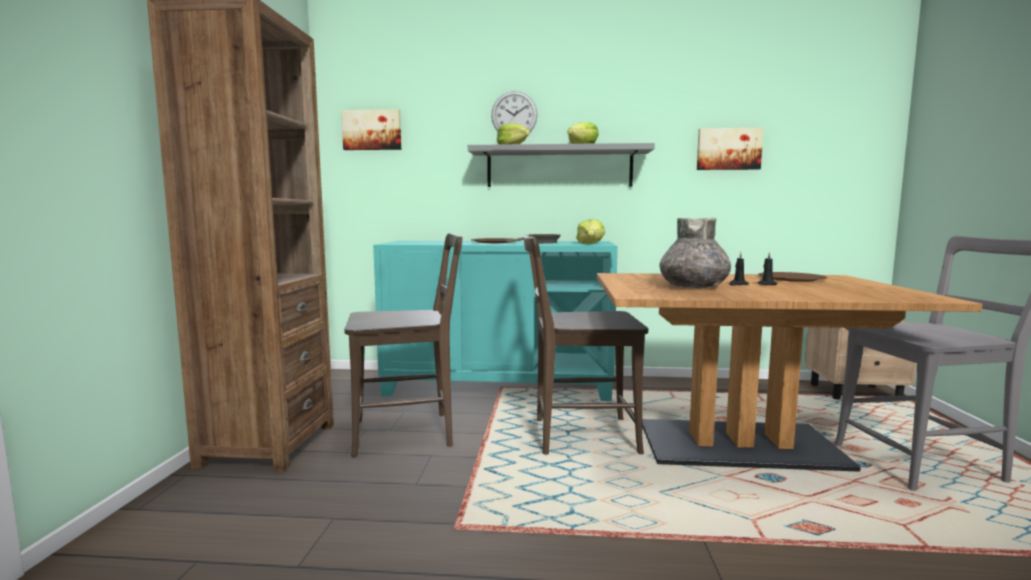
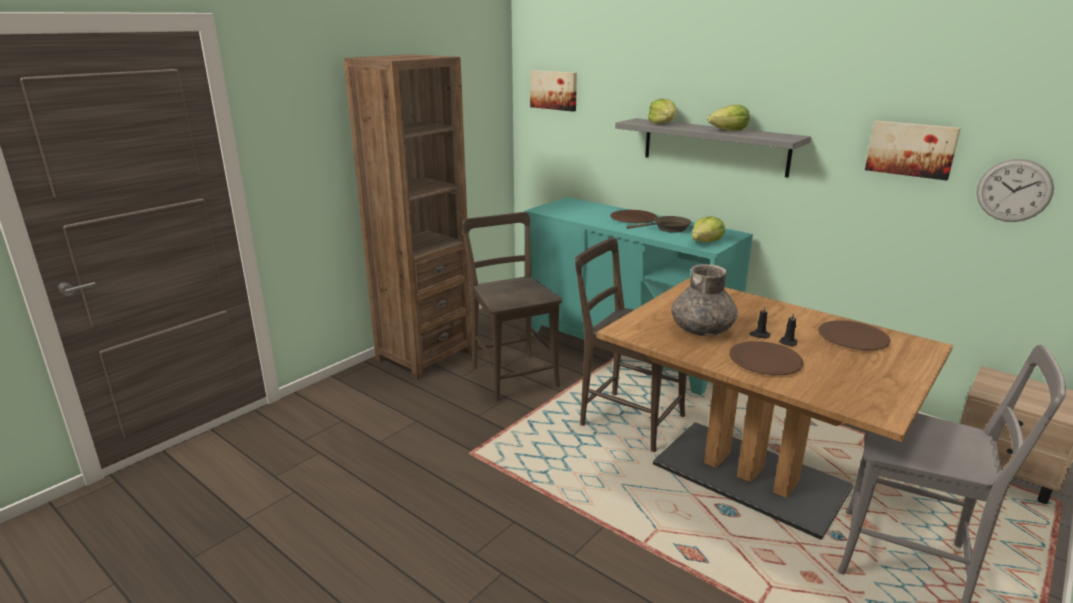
camera: 35 degrees right, 15 degrees up
(409, 433) = (512, 374): brown chair -> brown chair turned 135 degrees counterclockwise
(514, 115) = (675, 86): wall clock -> wall clock (1014, 190)
(785, 292) = (765, 360): none -> brown plate

